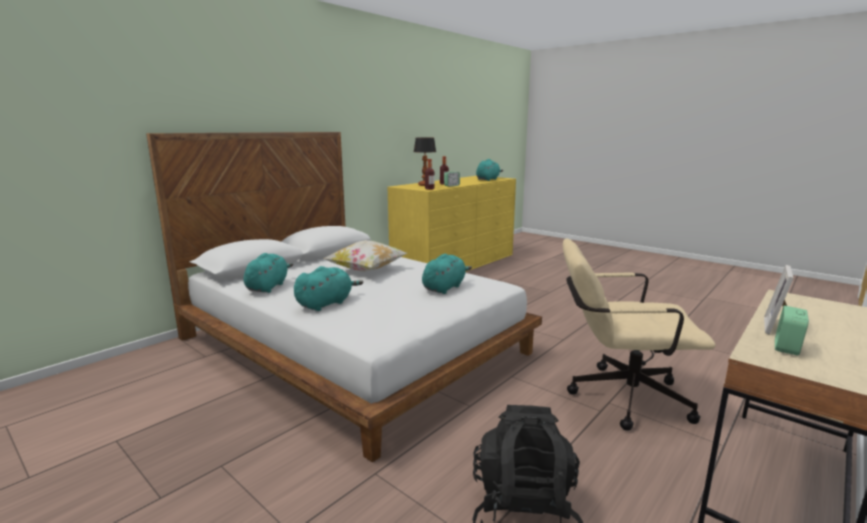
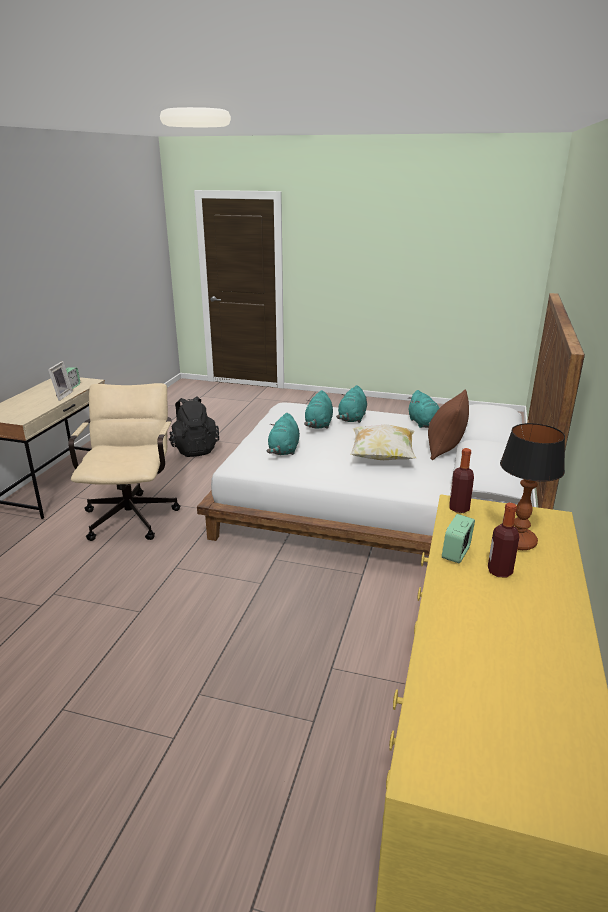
camera: 155 degrees right, 10 degrees up
(305, 268) = (445, 449): none -> brown pillow
(488, 179) = (461, 701): turquoise plush toy -> turquoise plush toy (318, 424)
(618, 396) = (133, 513): beige office chair -> beige office chair turned 75 degrees counterclockwise

